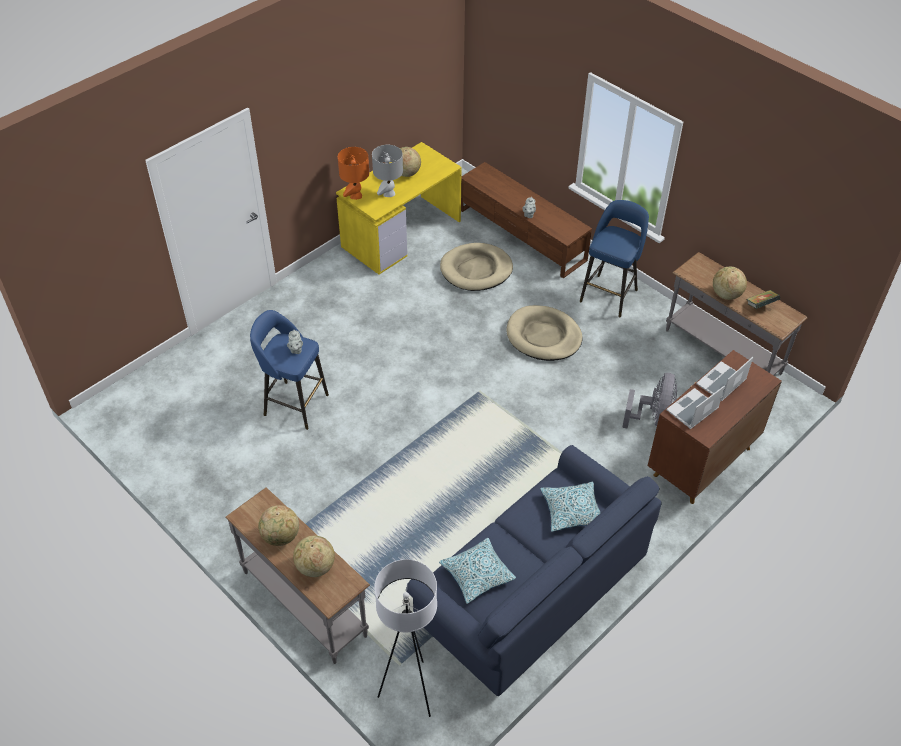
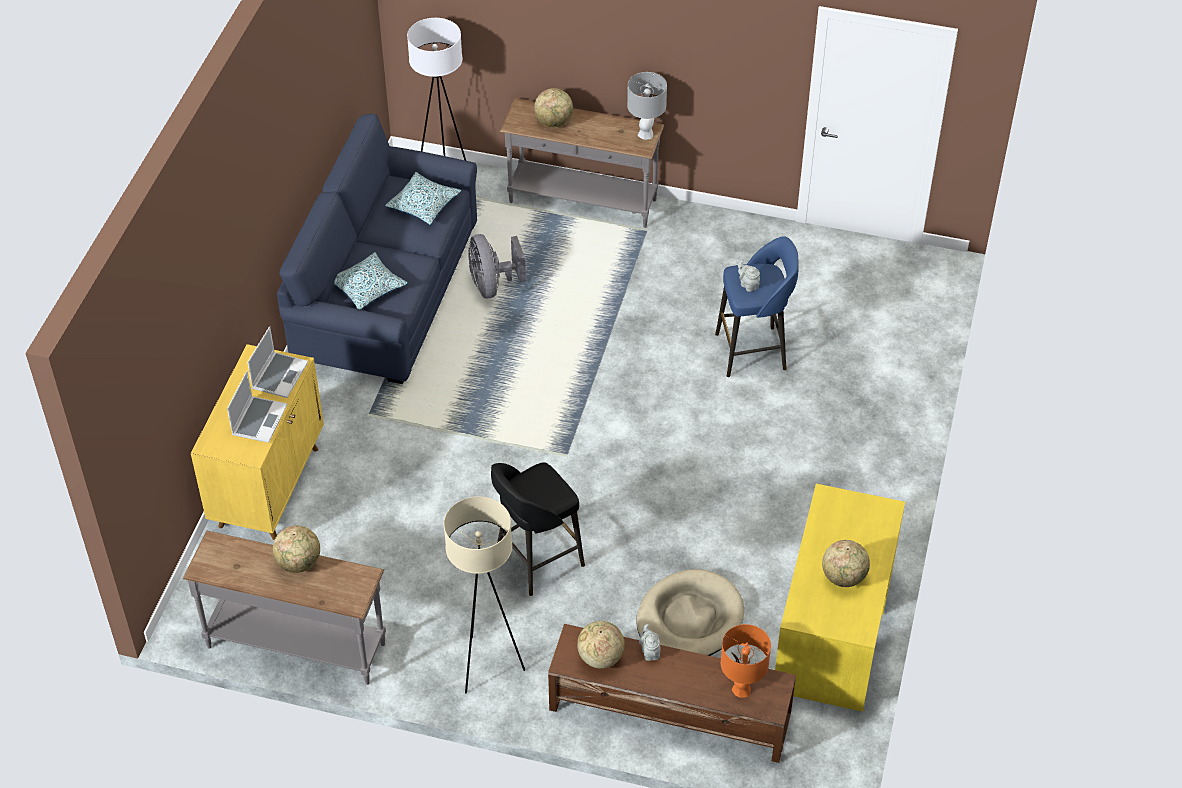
camera: 150 degrees right, 0 degrees up
(281, 536) = (602, 129): globe -> globe (600, 657)
(355, 196) = (874, 507): orange table lamp -> orange table lamp (742, 689)
(389, 193) = (836, 531): grey table lamp -> grey table lamp (646, 134)
(543, 336) = (536, 560): beige dog bed -> black stool
(609, 295) = (487, 665): blue stool -> beige floor lamp
(653, 417) = (348, 515): grey fan -> grey fan (492, 285)
(701, 462) = (269, 486): brown cabinet -> yellow cabinet
(761, 305) = (248, 566): book -> none

